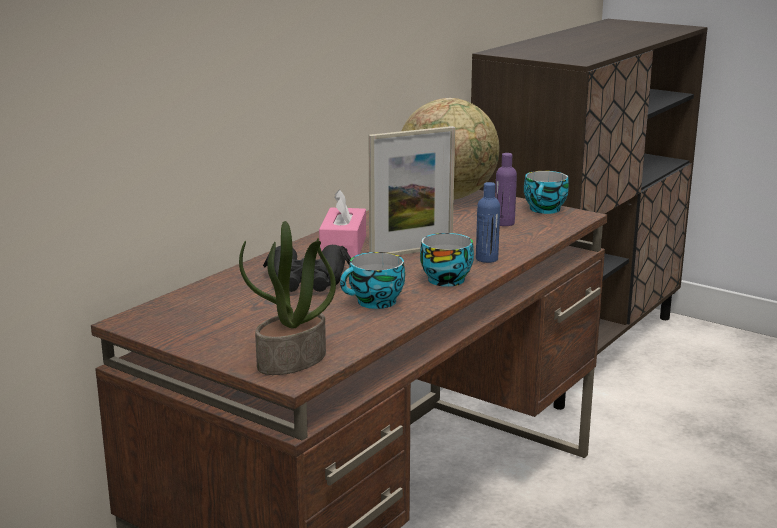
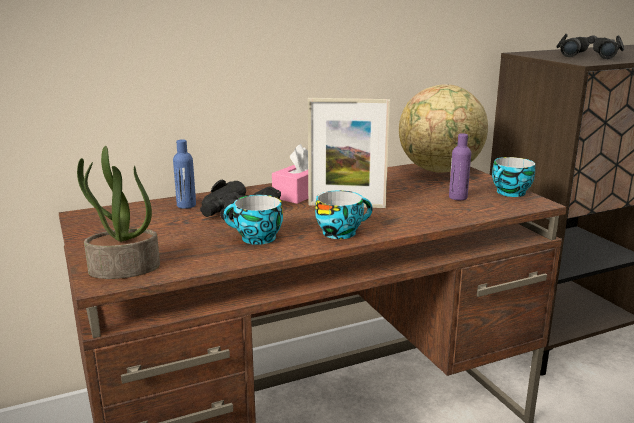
camera: 30 degrees right, 0 degrees up
(487, 259) = (399, 223): blue bottle -> blue bottle (186, 205)
(561, 49) = (589, 55): none -> black binoculars

